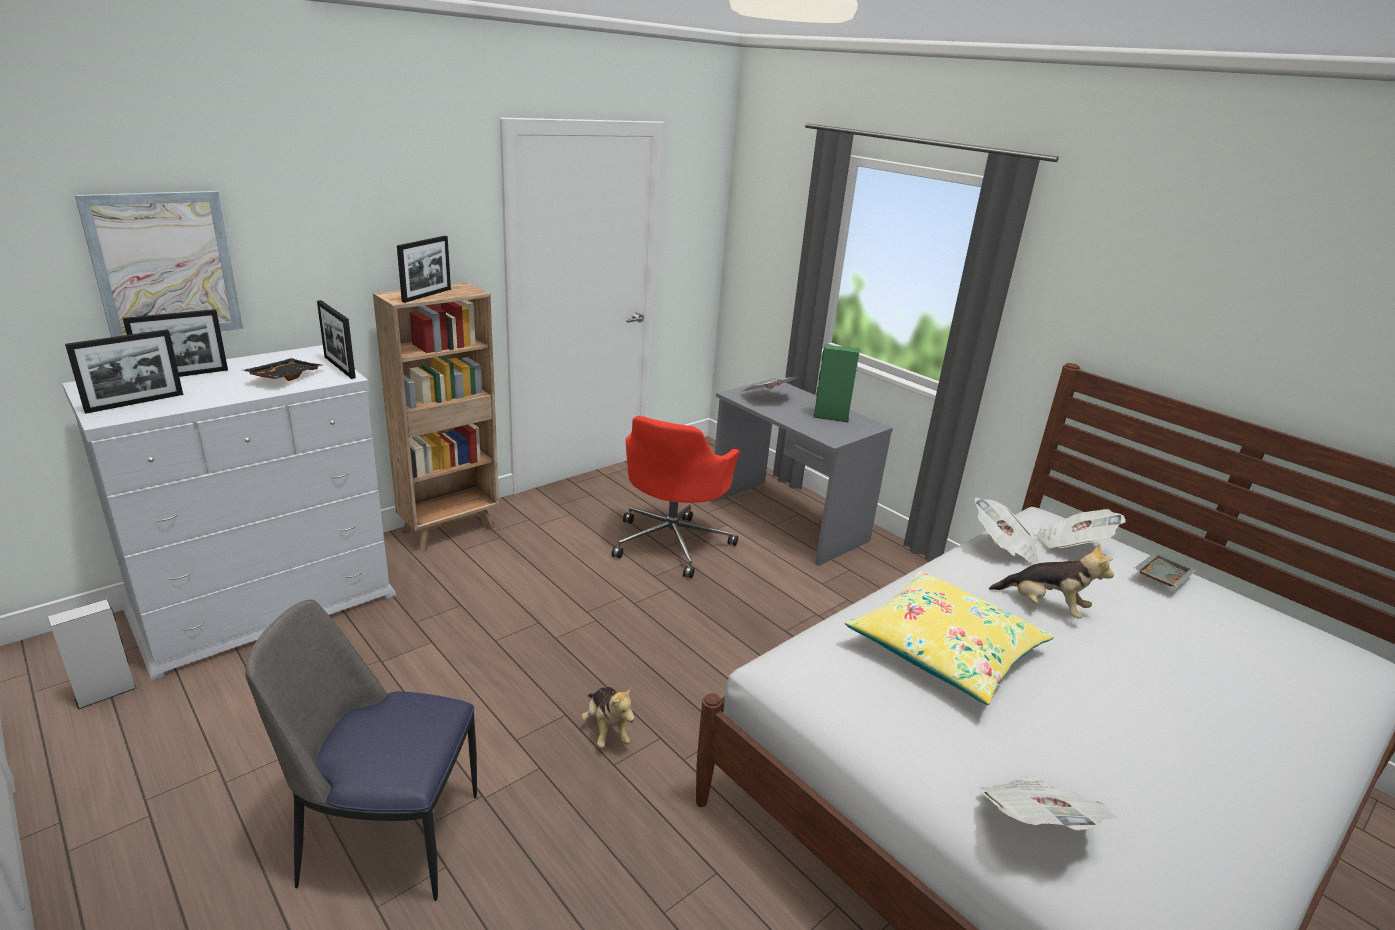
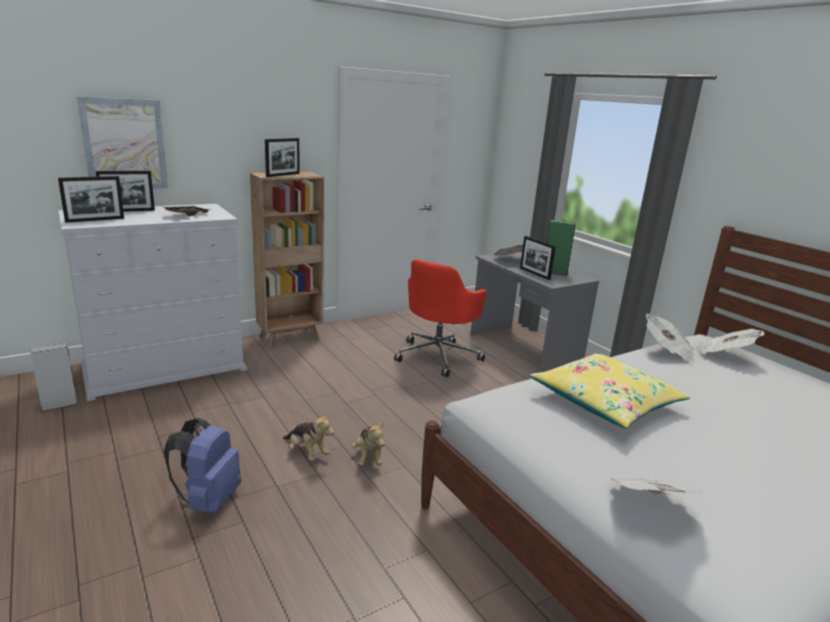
camera: 10 degrees right, 5 degrees down
(339, 367) = (222, 212): picture frame -> picture frame (534, 273)
(386, 836) = (208, 500): chair -> blue backpack
(1044, 607) = (691, 386): plush toy -> plush toy (307, 452)
(1160, 577) = (792, 378): grey tray -> none

